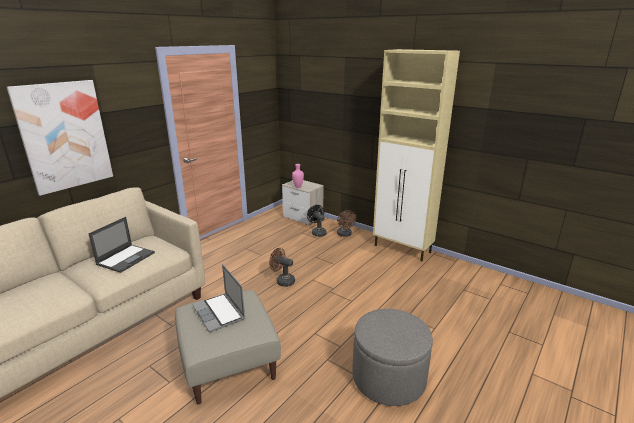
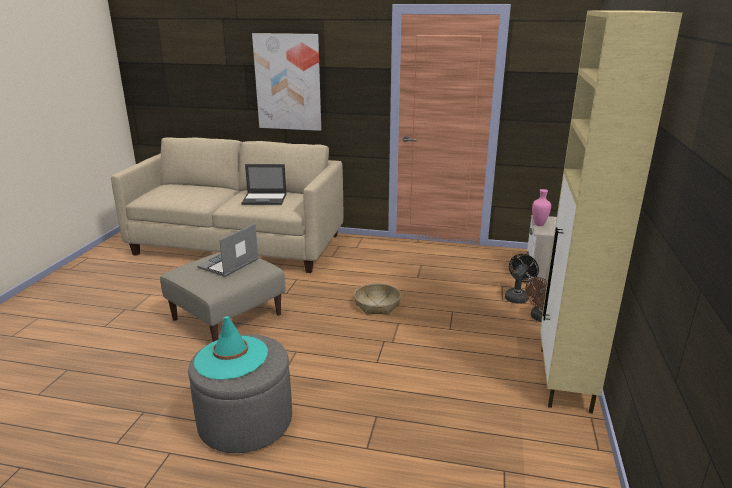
camera: 65 degrees right, 0 degrees up
(282, 281) = (377, 305): brown fan -> basket
(393, 333) = (231, 358): none -> turquoise hat

